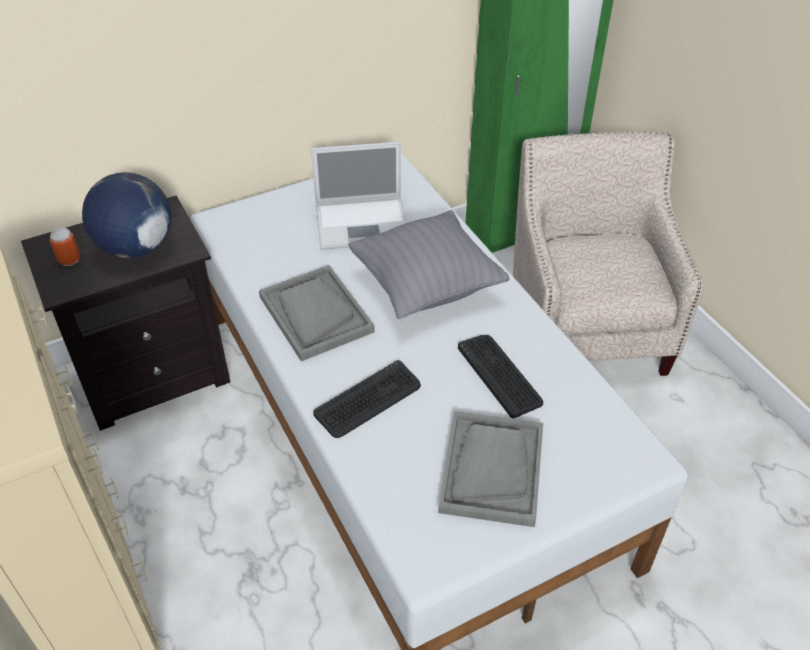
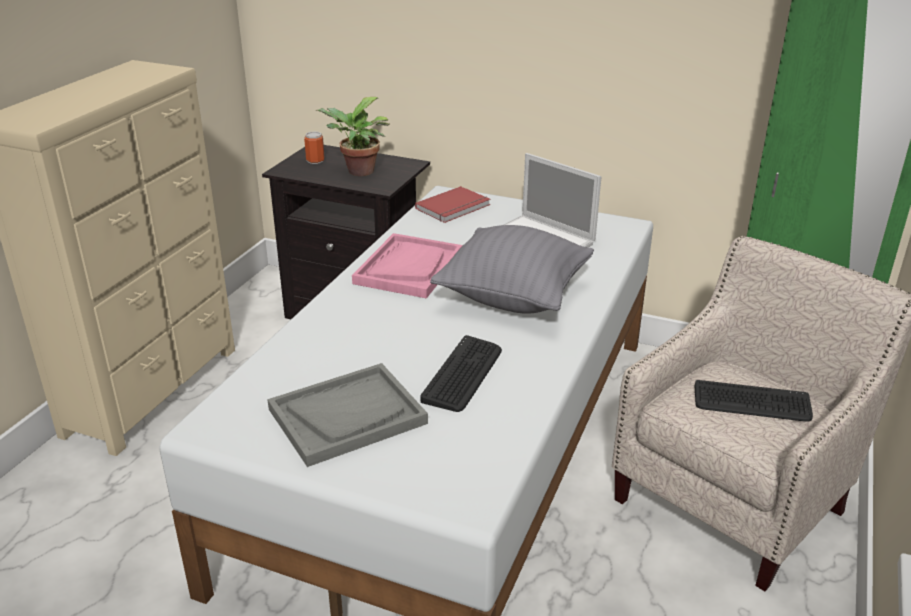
camera: 50 degrees right, 15 degrees down
(135, 247) = (357, 172): globe -> potted plant
(248, 229) = (454, 207): none -> red book
(315, 314) = (408, 268): grey tray -> pink tray
(368, 400) = (350, 327): keyboard -> keyboard (752, 403)

